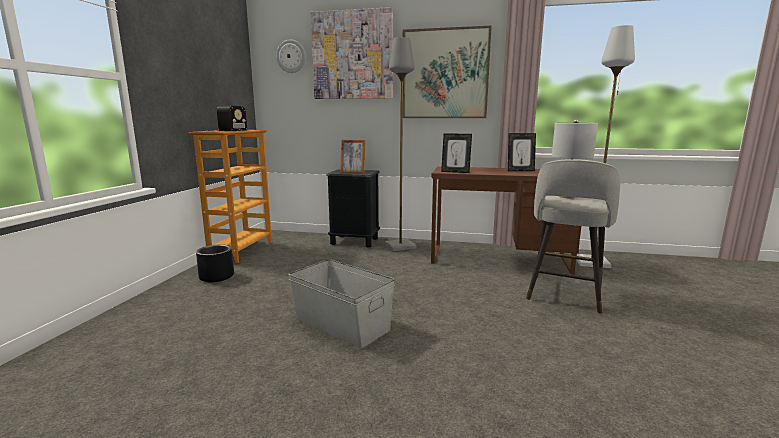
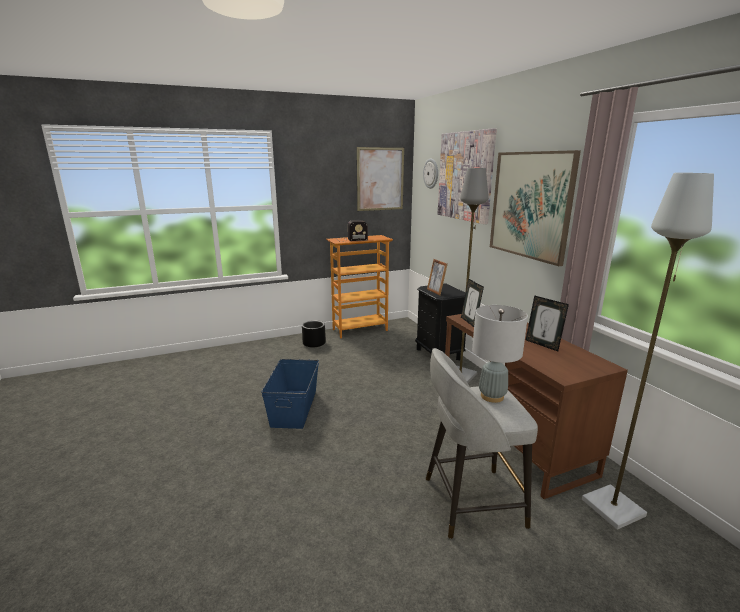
camera: 55 degrees right, 5 degrees up
(228, 59) = (380, 179): none -> picture
(342, 323) = (295, 408): grey storage box -> blue storage box

